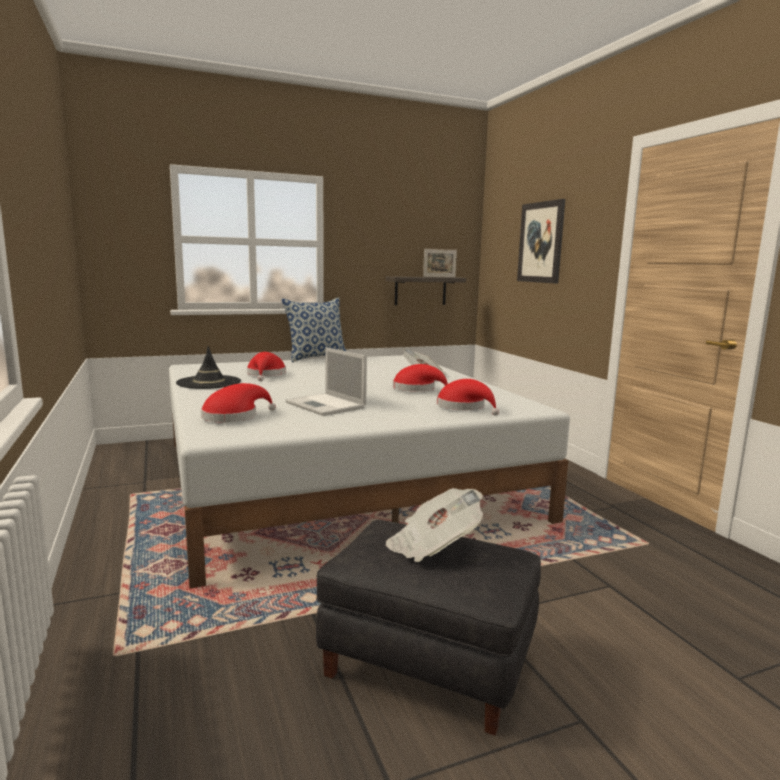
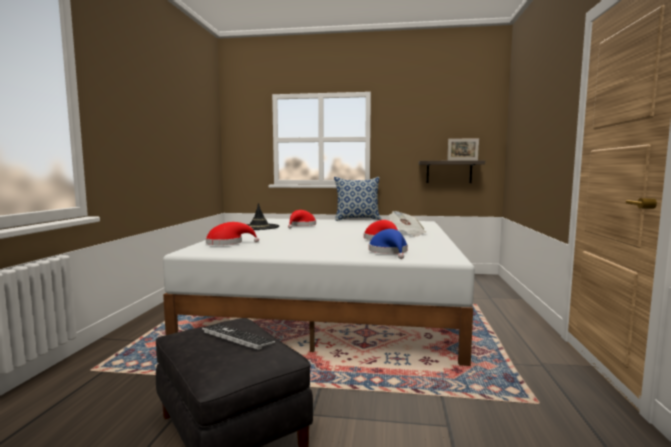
camera: 30 degrees right, 5 degrees down
(326, 405) = (295, 243): laptop -> none
(433, 546) = (237, 338): newspaper -> keyboard
(464, 407) = (389, 252): red hat -> blue hat
(541, 242) = (534, 124): picture -> none

